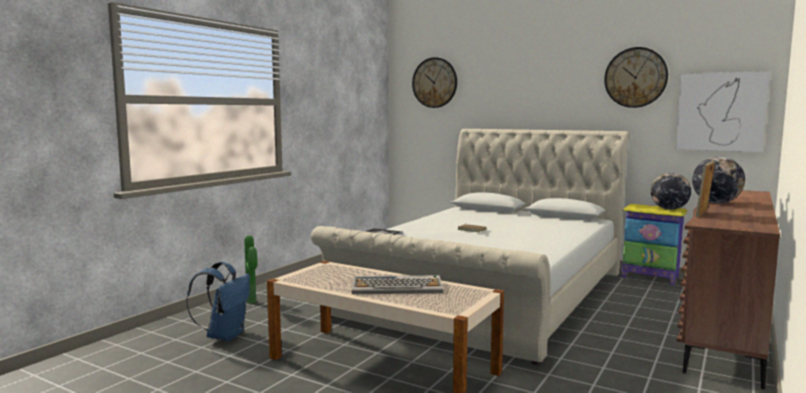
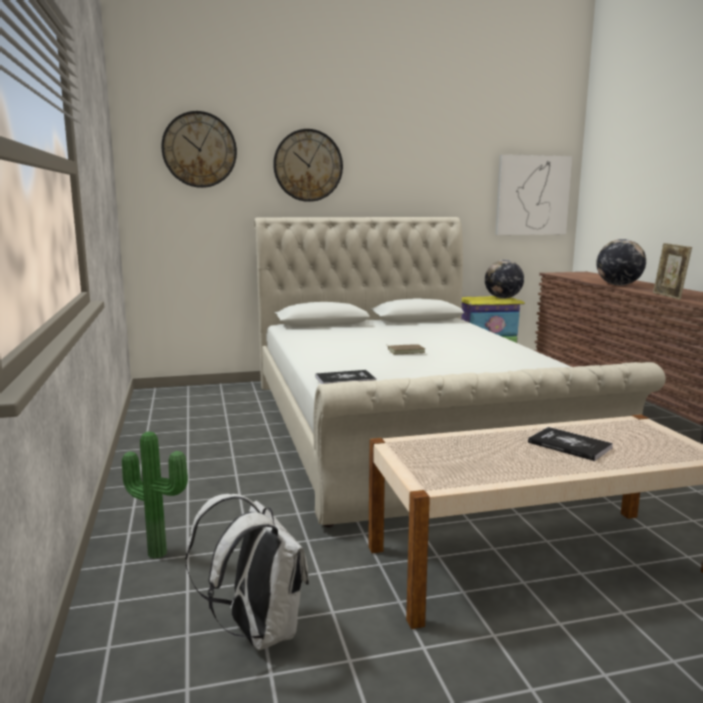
camera: 45 degrees left, 5 degrees up
(225, 335) = (257, 631): blue backpack -> white backpack
(398, 287) = (569, 445): keyboard -> book
(635, 77) = (458, 156): wall clock -> wall clock (308, 165)

